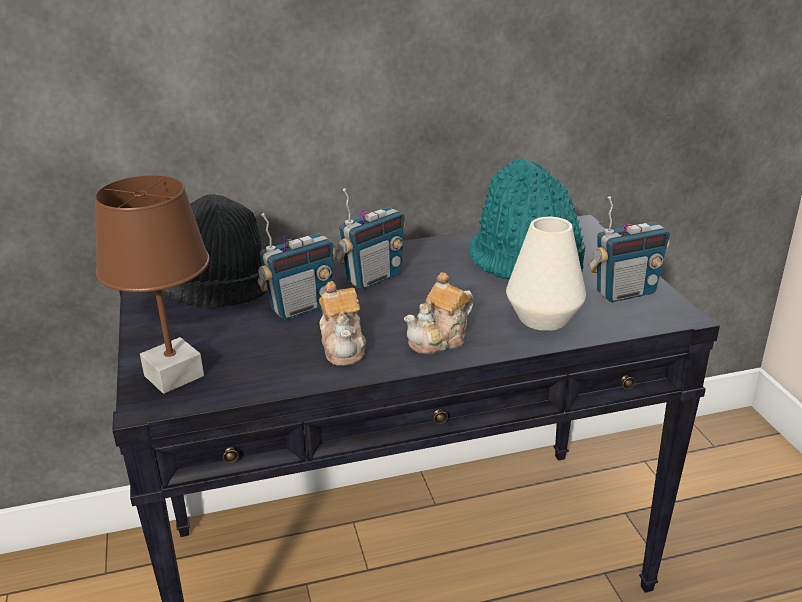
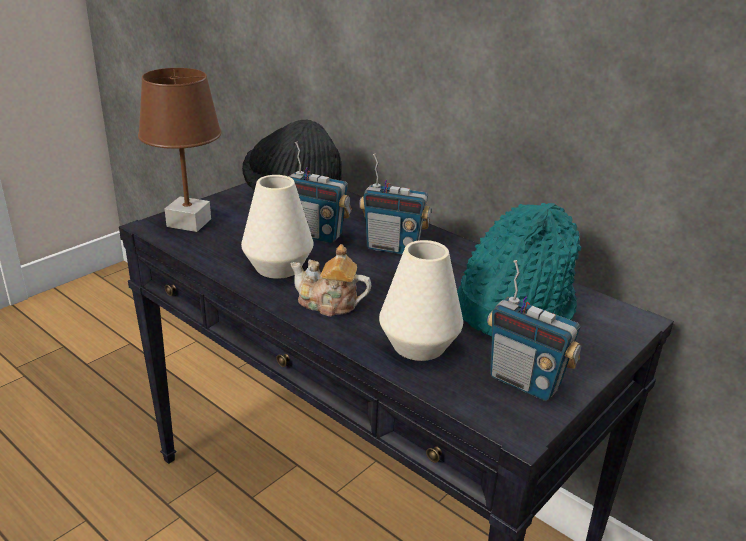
camera: 55 degrees right, 0 degrees up
(343, 346) = (278, 267): teapot -> white vase

